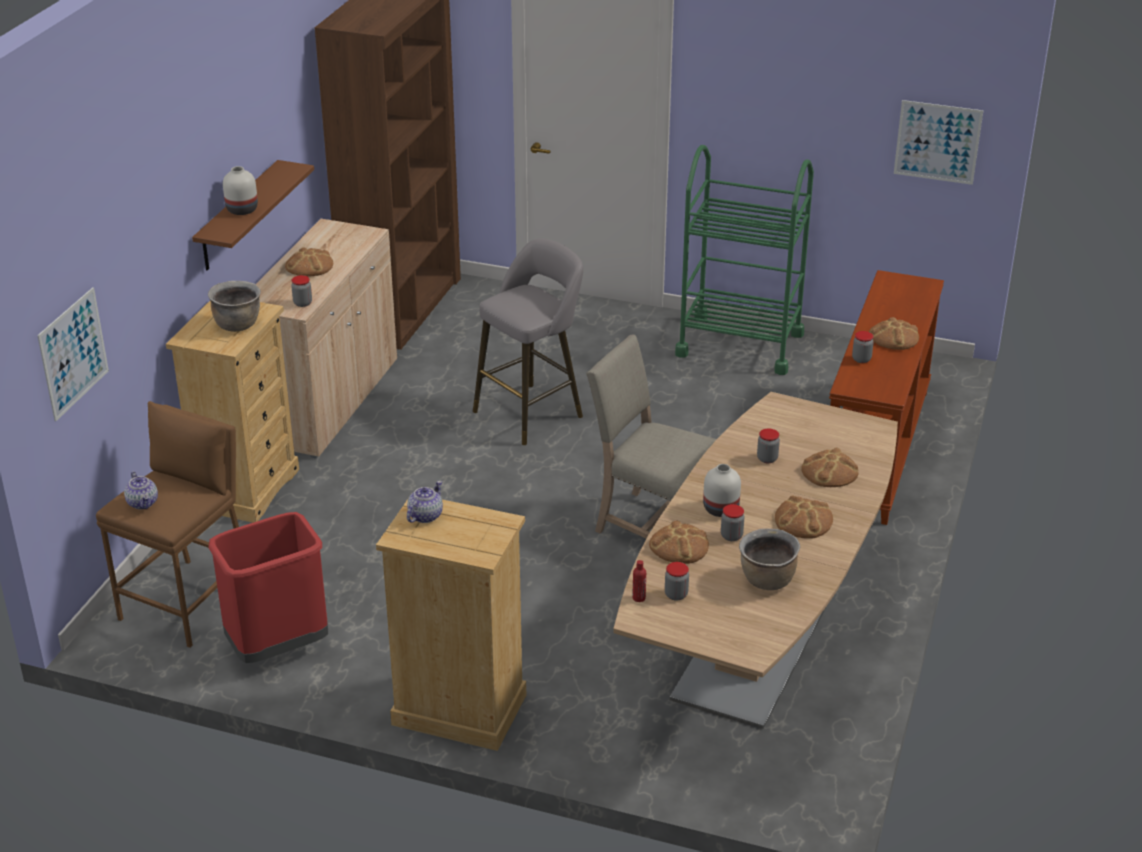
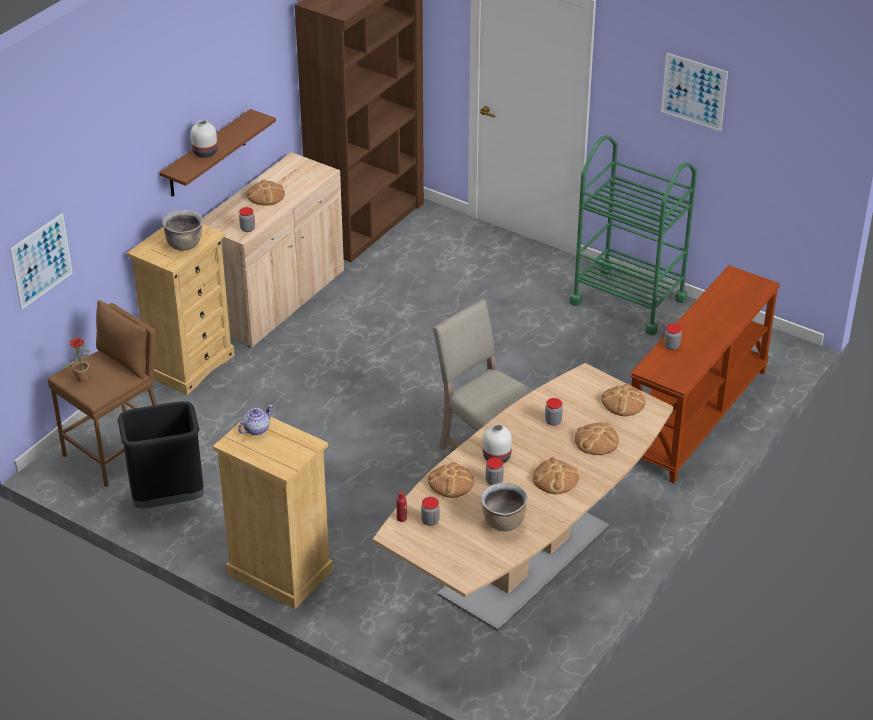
camera: 15 degrees right, 5 degrees up
(143, 503) = (82, 376): teapot -> potted plant
(278, 647) = (168, 498): red trash can -> black trash can
(532, 412) = (432, 335): grey stool -> none
(893, 337) = (709, 330): bread -> bread (623, 402)
(937, 142) = (797, 164): picture -> picture (694, 91)

